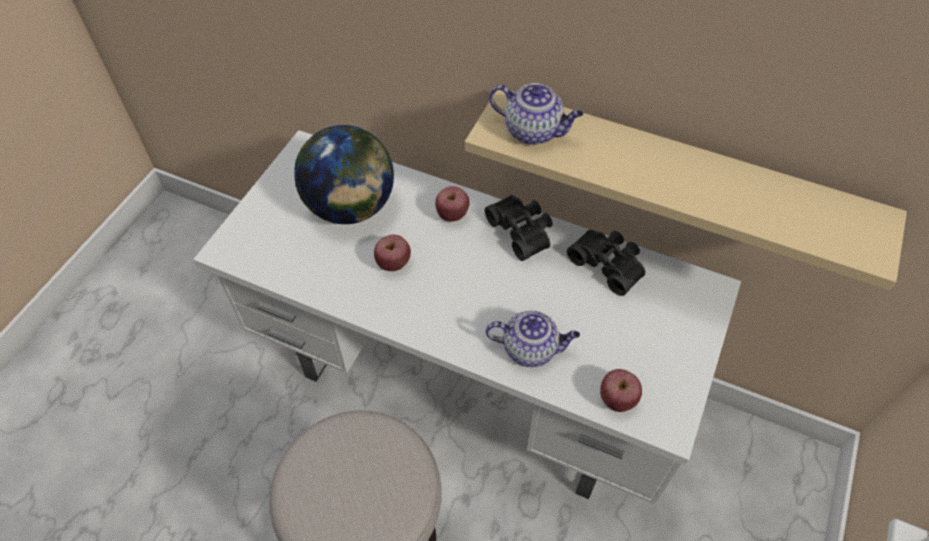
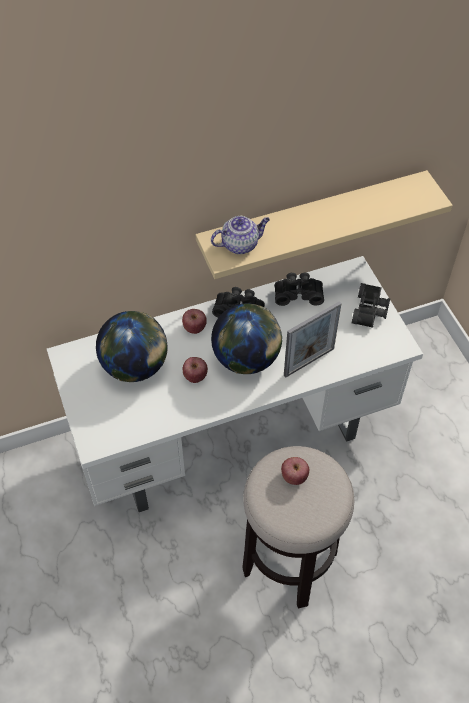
camera: 45 degrees left, 0 degrees up
(466, 288) = (246, 359): none -> globe
(531, 348) = (309, 362): teapot -> picture frame
(617, 399) = (369, 352): apple -> apple (294, 477)
(677, 351) = (371, 310): none -> black binoculars

